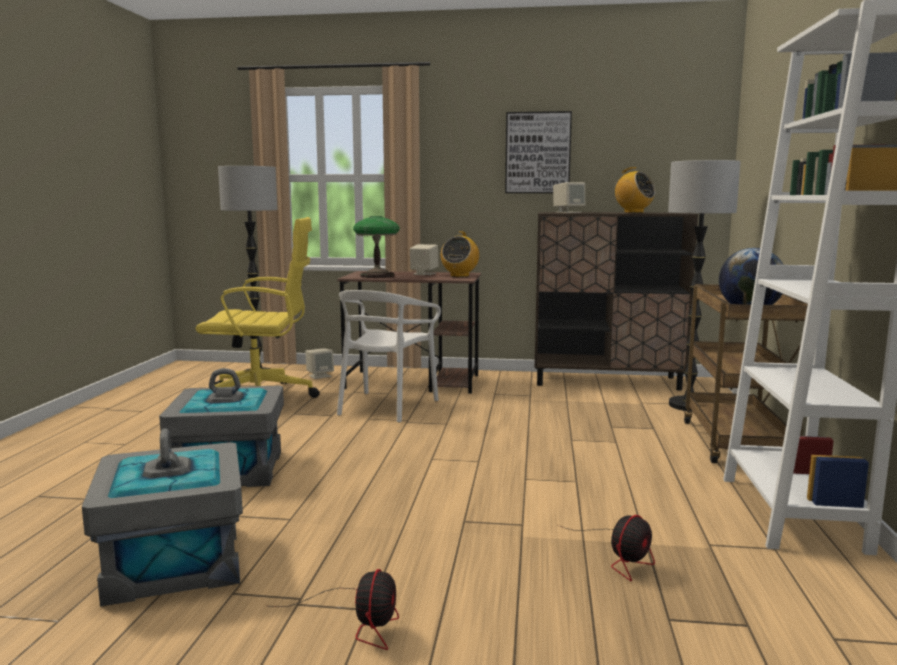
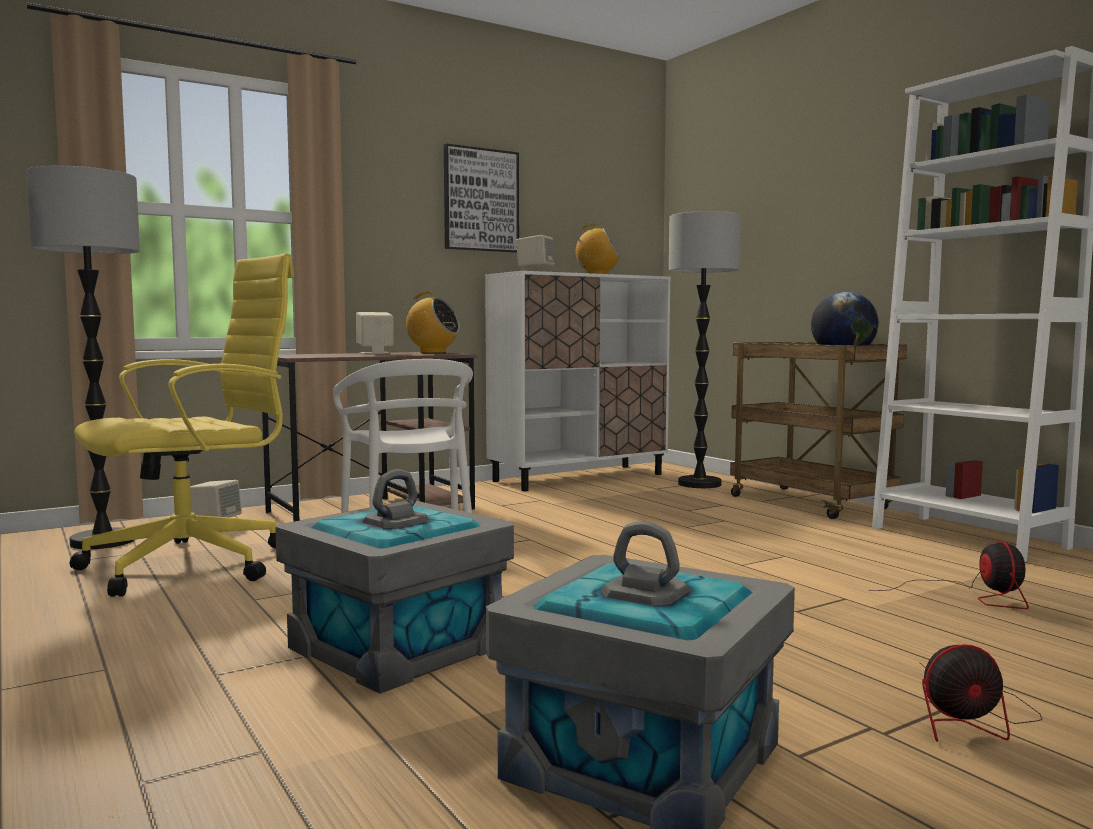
camera: 40 degrees left, 5 degrees down
(360, 620) = (970, 719): fan -> fan turned 120 degrees clockwise
(377, 276) = (327, 355): table lamp -> none
(459, 276) = (432, 353): radio -> radio turned 45 degrees counterclockwise
(607, 381) = (579, 477): brown cabinet -> white cabinet

